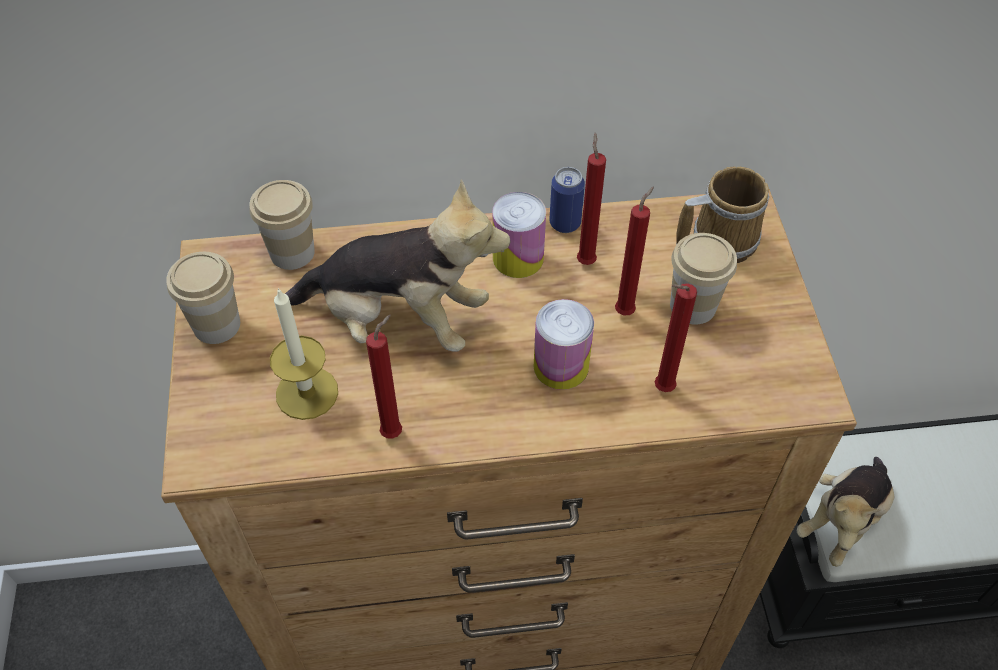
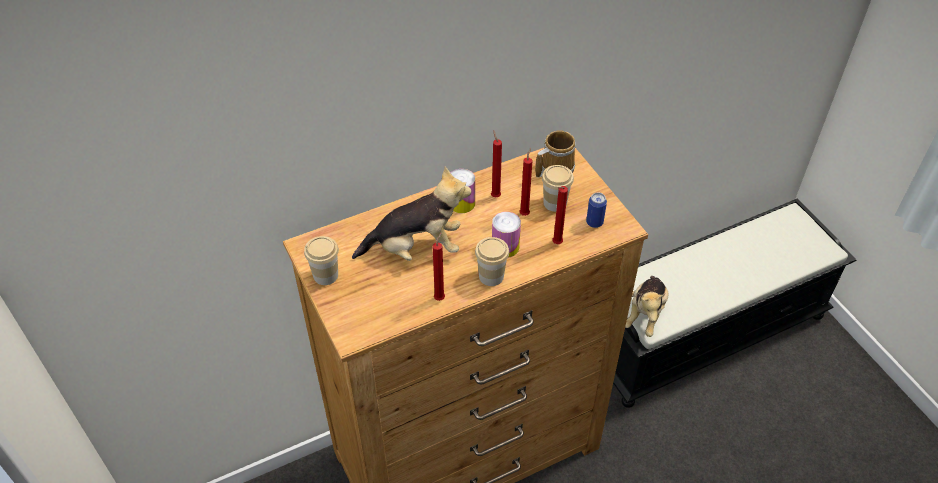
camera: 20 degrees left, 5 degrees down
(292, 252) = (346, 231): cup -> cup (491, 276)
(307, 393) = (388, 293): candle -> none
(565, 223) = (477, 181): can -> can (594, 222)

